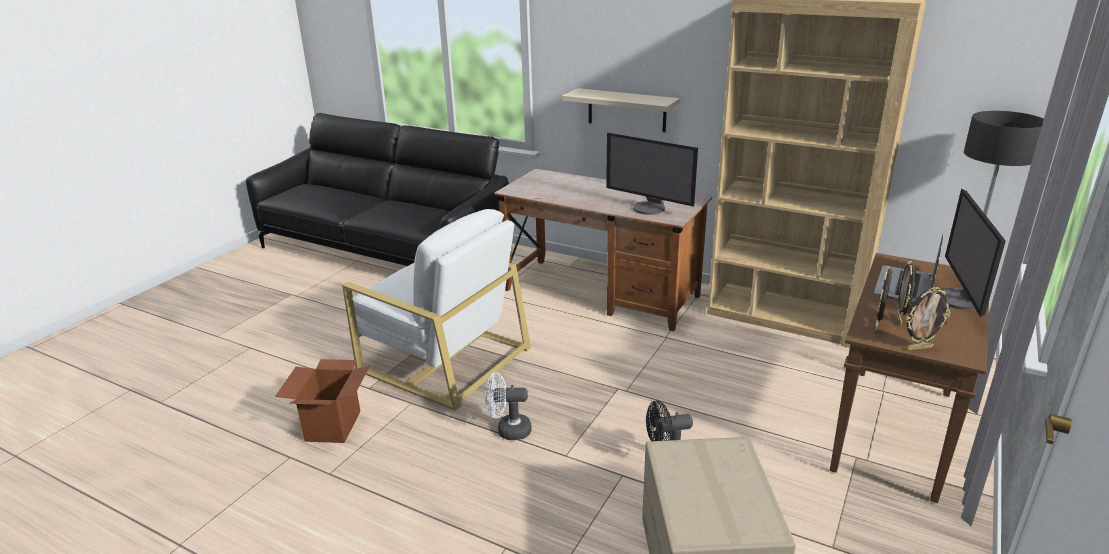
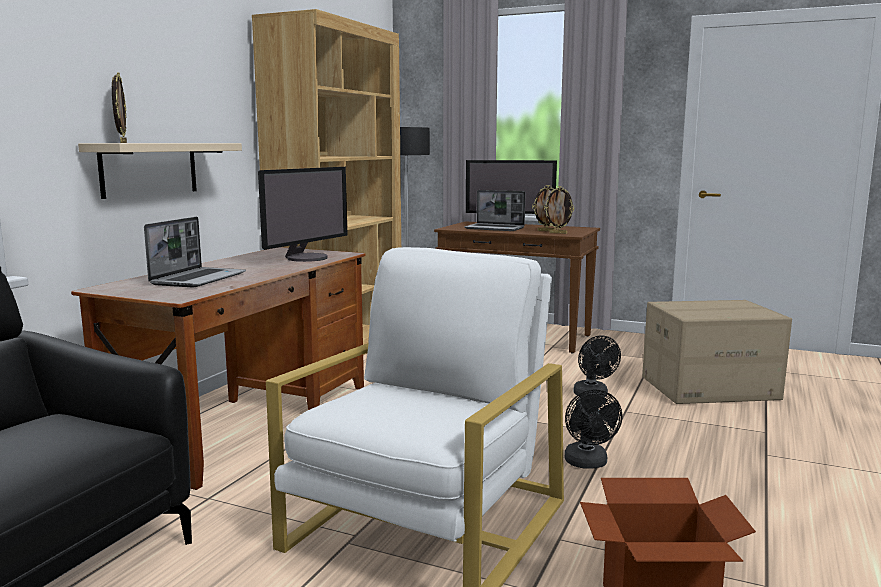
camera: 95 degrees left, 15 degrees down
(508, 430) = (588, 464): white fan -> black fan
(564, 188) = (199, 279): none -> laptop
(919, 348) = (582, 231): picture frame -> picture frame (122, 142)

